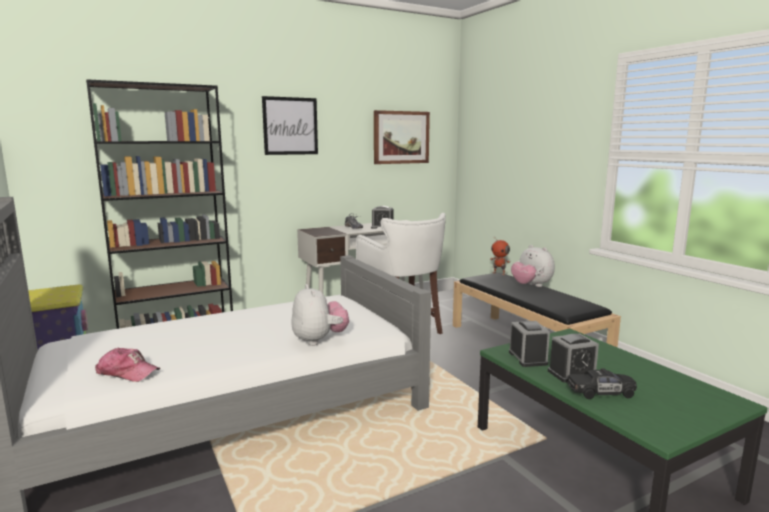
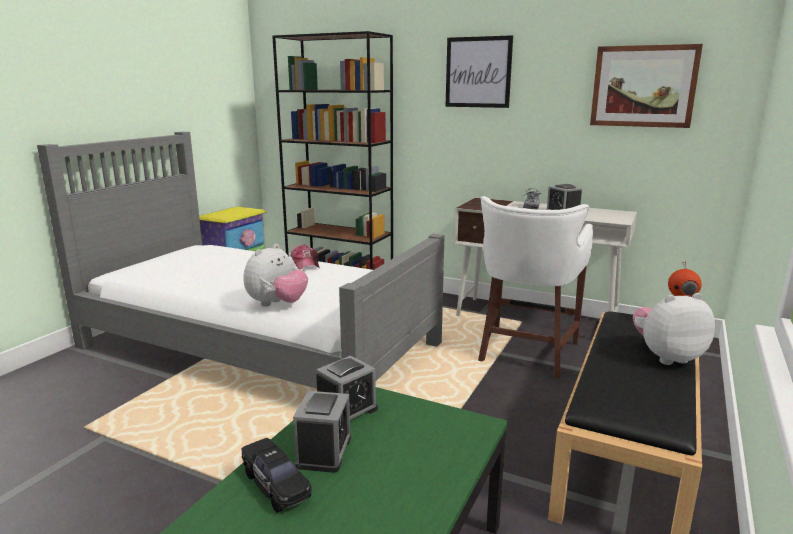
camera: 55 degrees right, 5 degrees up
(127, 372) = (156, 275): cap -> cap (306, 264)
(531, 286) = (666, 357): plush toy -> plush toy turned 60 degrees clockwise
(572, 373) = (324, 451): alarm clock -> alarm clock turned 120 degrees counterclockwise

